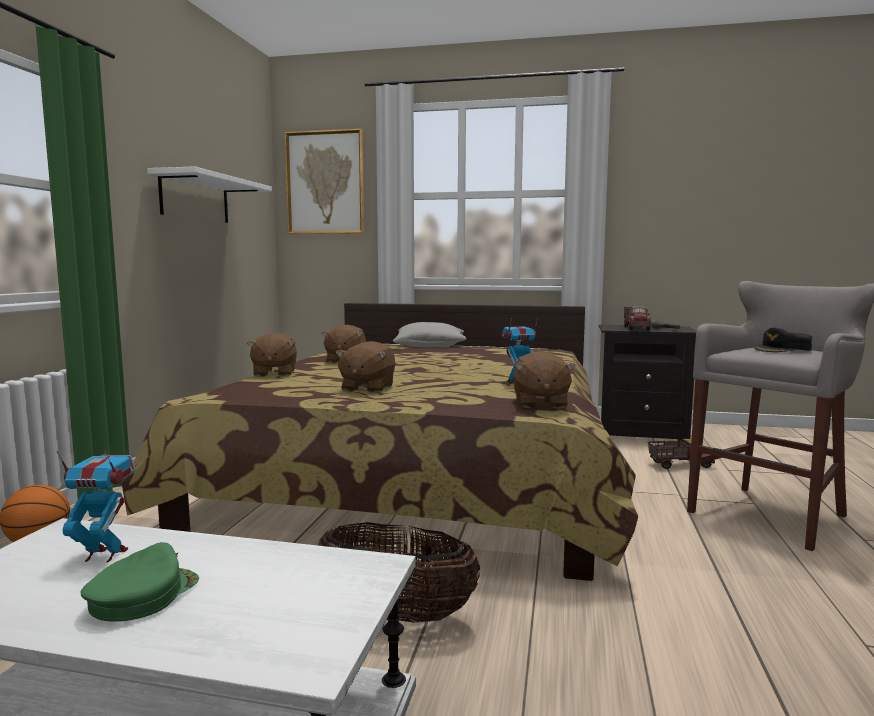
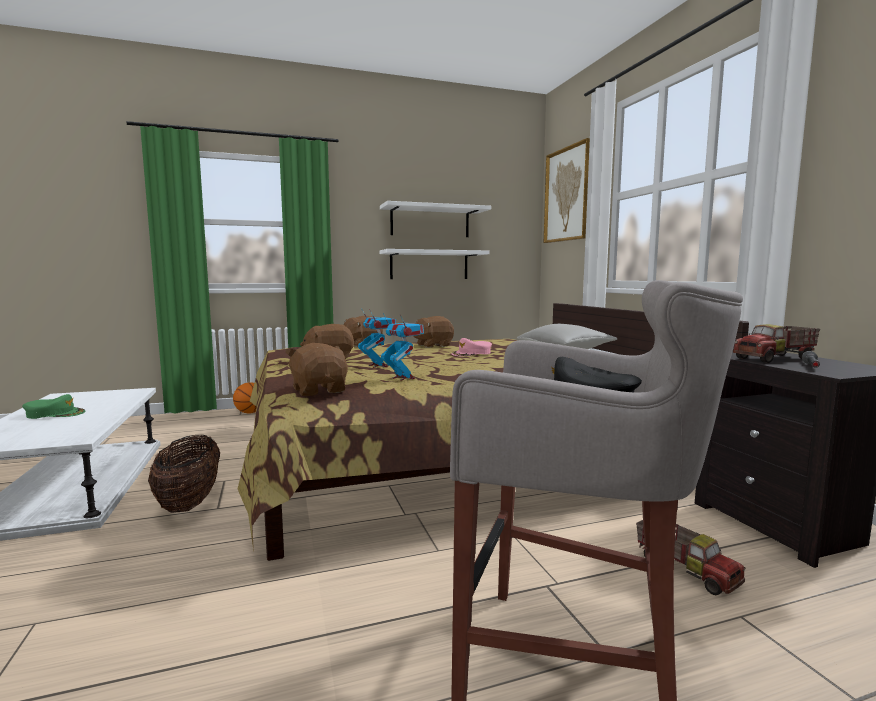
camera: 60 degrees right, 0 degrees up
(105, 554) = (106, 400): toy robot -> toy robot (378, 366)
(198, 259) = (429, 265): none -> white shelf
(426, 359) = (472, 353): none -> pink cap
(540, 403) = (319, 390): brown plush toy -> brown plush toy turned 90 degrees clockwise

